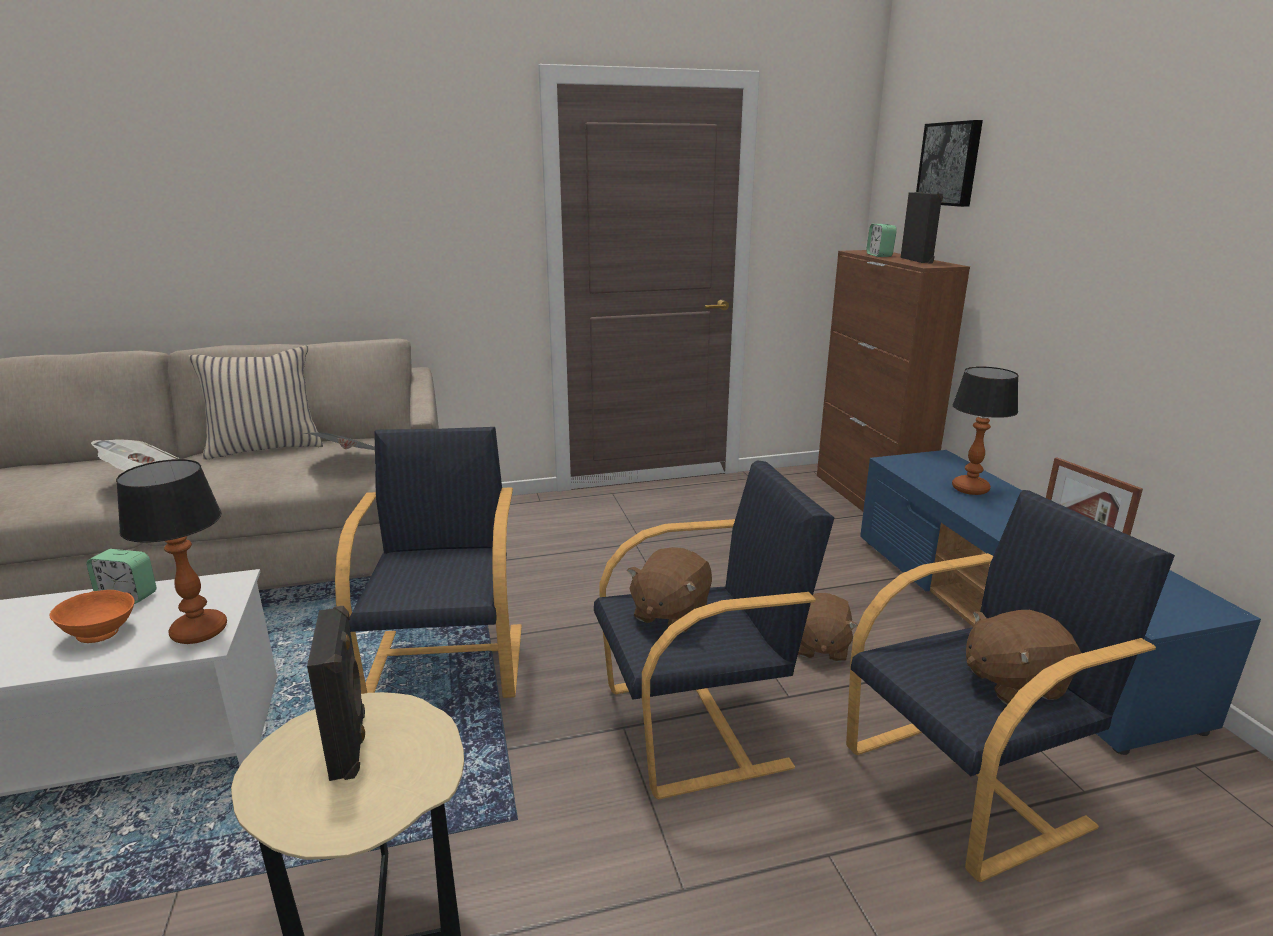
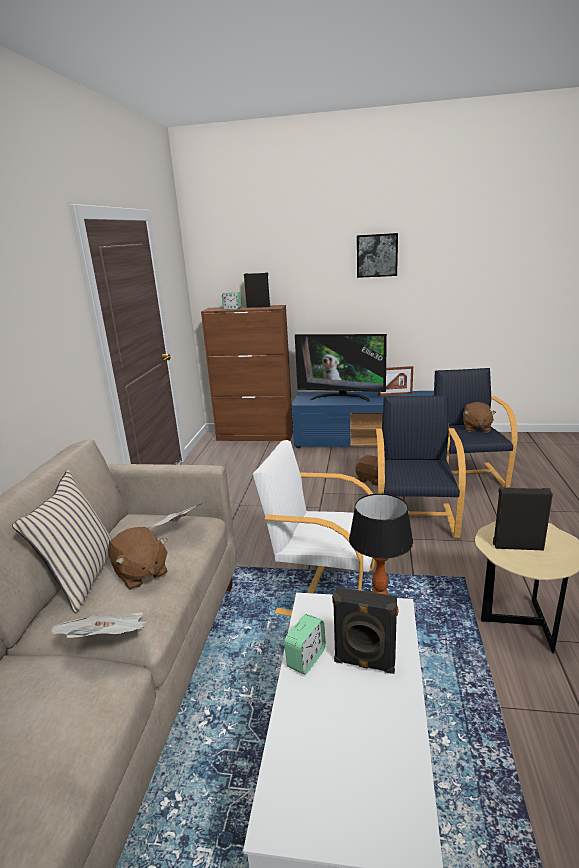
camera: 65 degrees left, 0 degrees up
(101, 634) = (364, 664): orange bowl -> black speaker
(447, 662) = (325, 588): black armchair -> white armchair
(670, 613) = (411, 472): brown plush toy -> brown plush toy (140, 574)
(950, 164) = (254, 258): picture -> picture (377, 255)
(971, 489) = (341, 397): table lamp -> television

